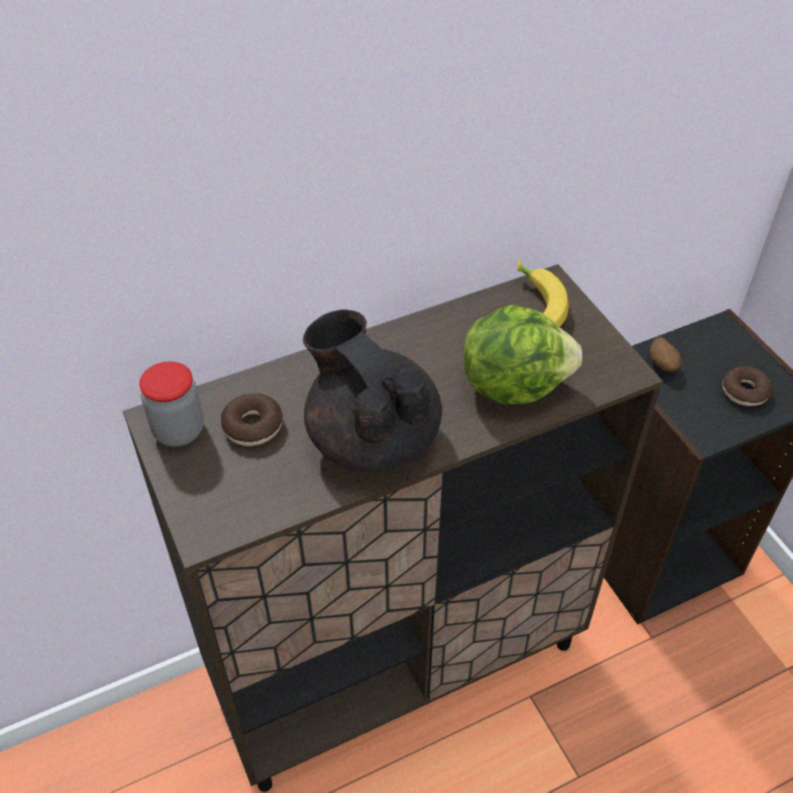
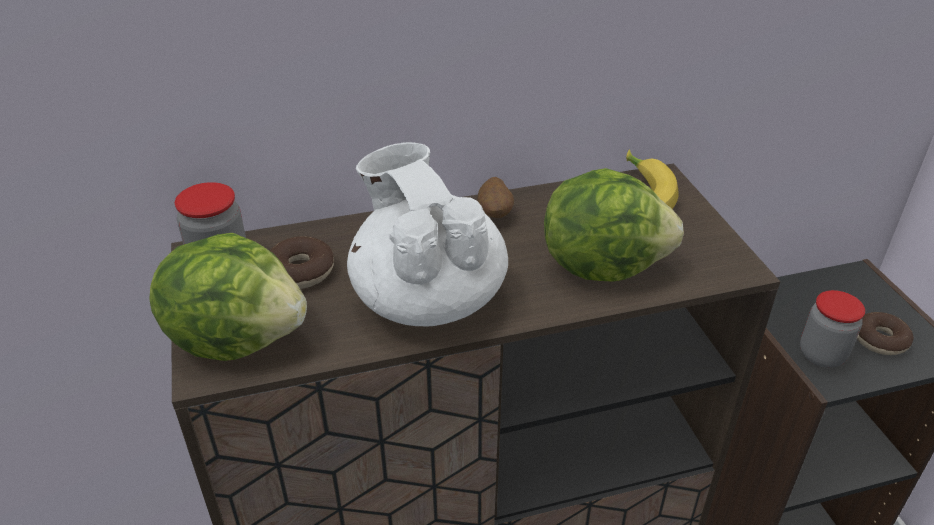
camera: 10 degrees right, 10 degrees down
(220, 500) = (238, 337): none -> lettuce
(372, 438) = (427, 298): black teapot -> white teapot
(662, 365) = (786, 303): potato -> potato (495, 214)
(696, 413) = (821, 355): none -> jar

